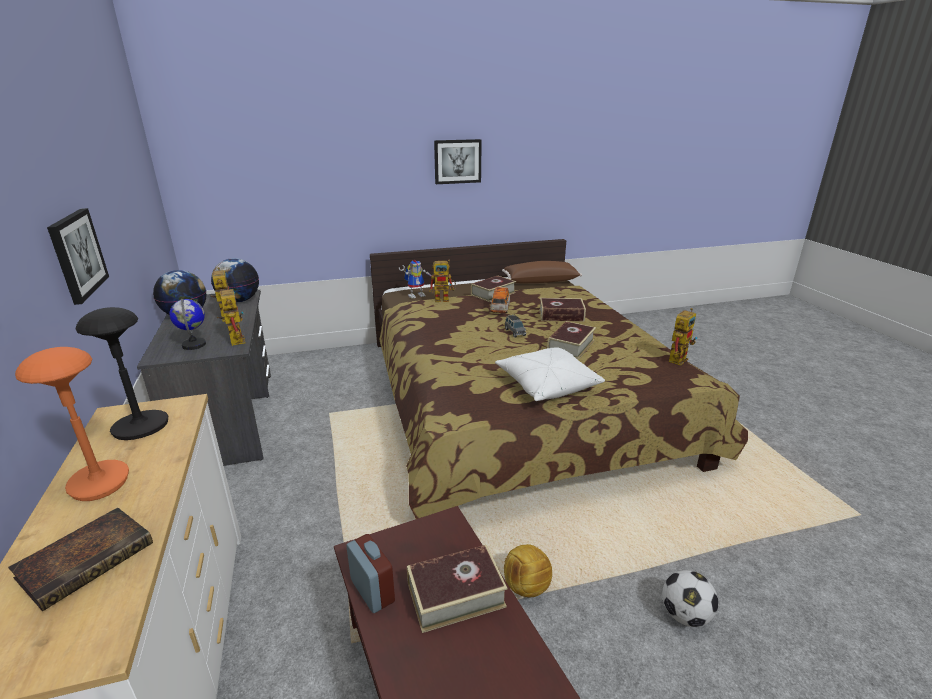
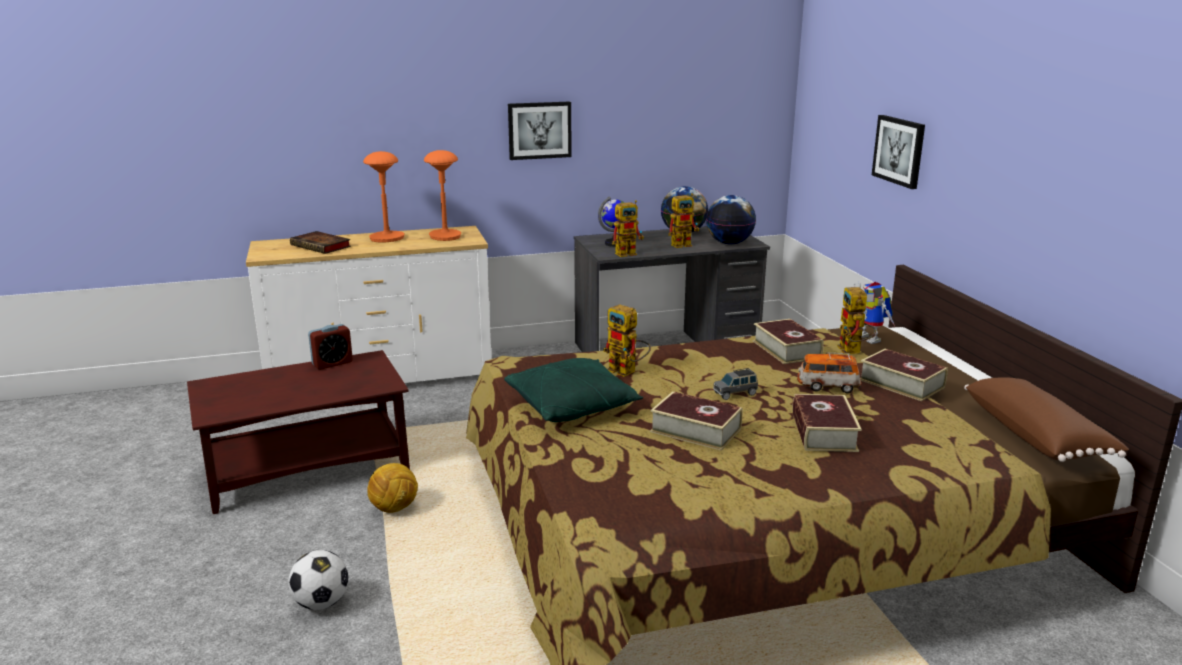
camera: 90 degrees right, 5 degrees down
(141, 426) = (445, 236): black table lamp -> orange table lamp
(456, 595) = (312, 388): book -> book (786, 349)
(457, 161) = (1036, 160): picture -> picture (899, 151)
(546, 385) = (572, 406): white pillow -> green pillow
(678, 358) = (669, 519): toy robot -> toy robot (627, 372)

